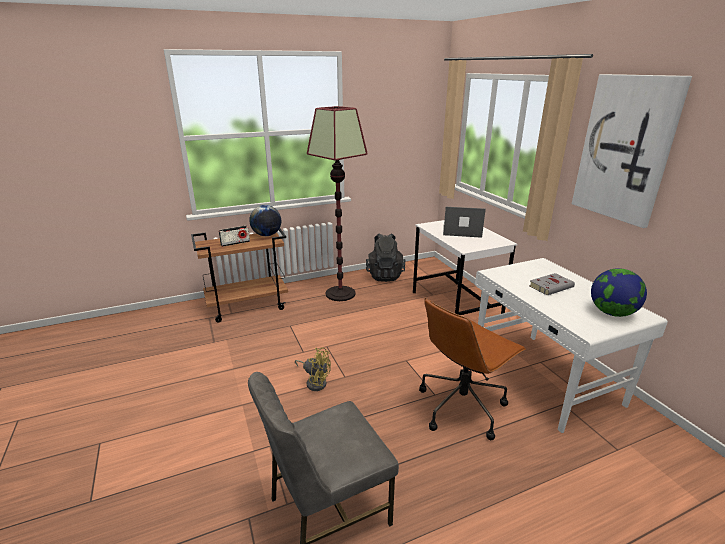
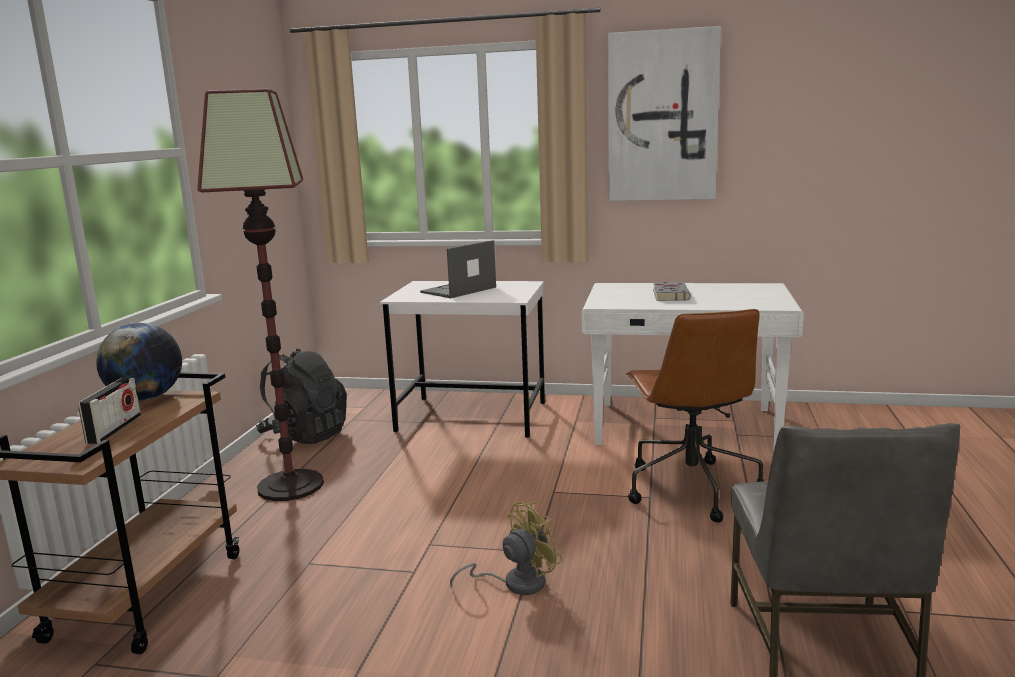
camera: 55 degrees left, 10 degrees down
(612, 313) = (753, 292): globe -> none

